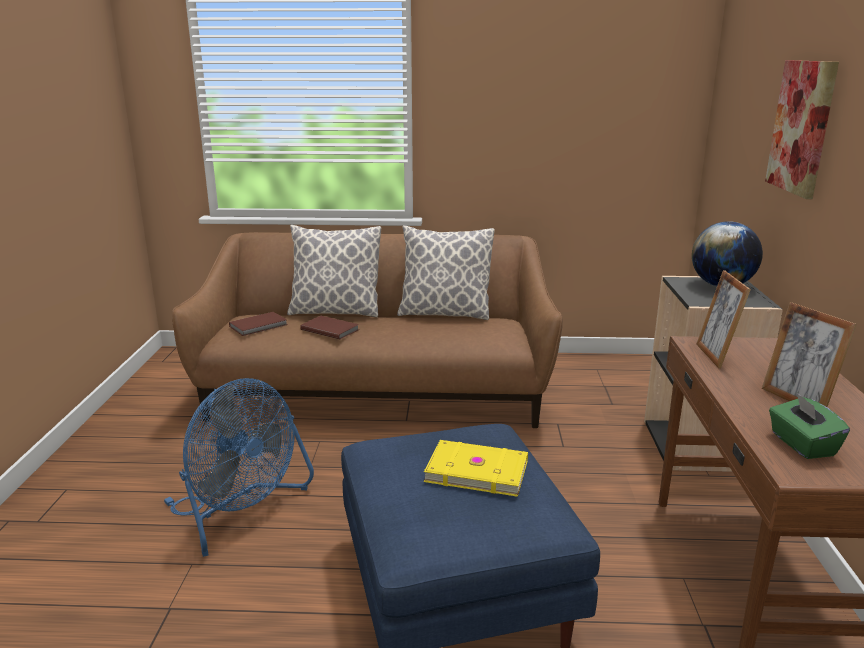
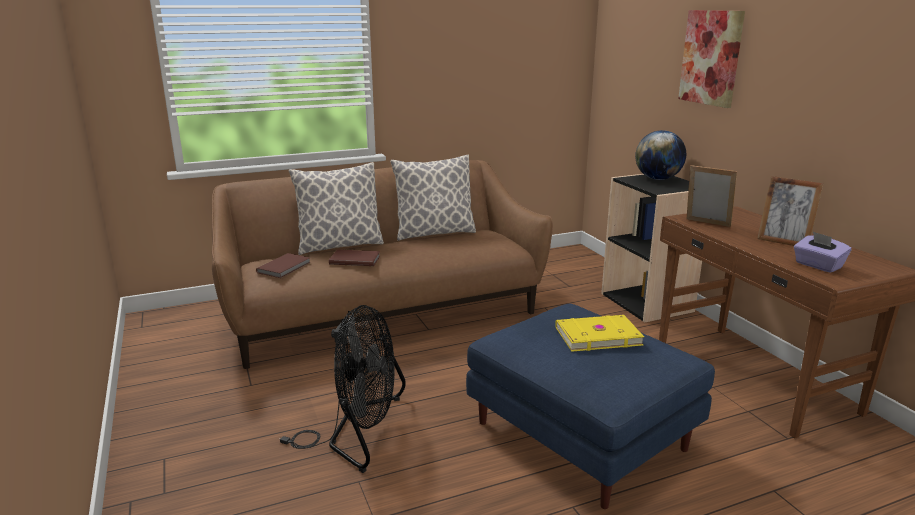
camera: 25 degrees left, 0 degrees up
(236, 512) = (356, 432): blue fan -> black fan
(715, 356) = (706, 224): picture frame -> picture frame turned 150 degrees clockwise
(801, 445) = (818, 265): green tissue box -> purple tissue box

